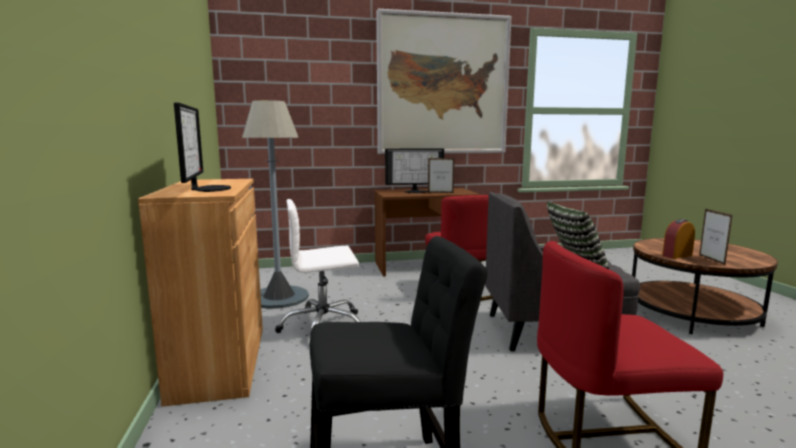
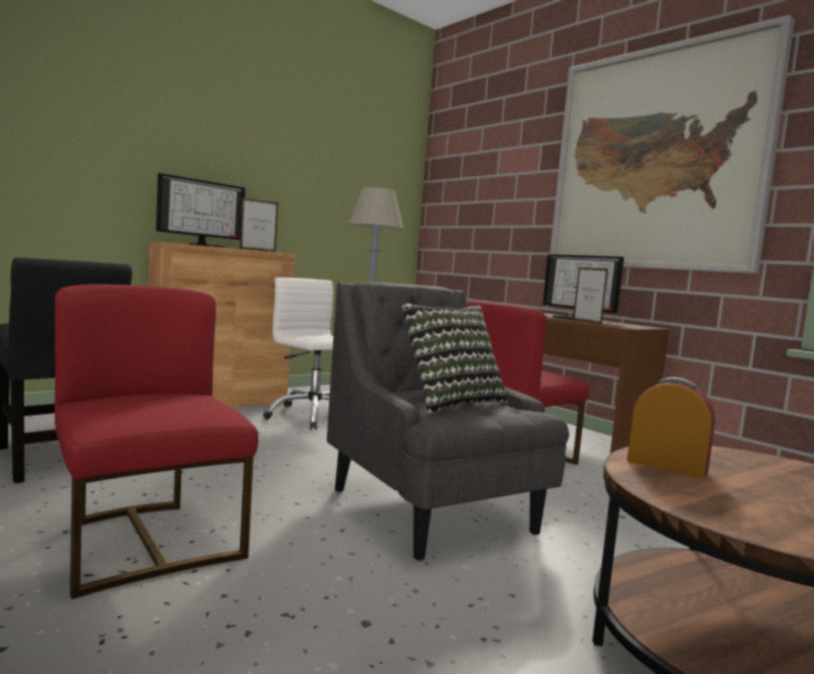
camera: 60 degrees right, 5 degrees down
(711, 260) = (693, 490): picture frame -> picture frame (258, 250)

